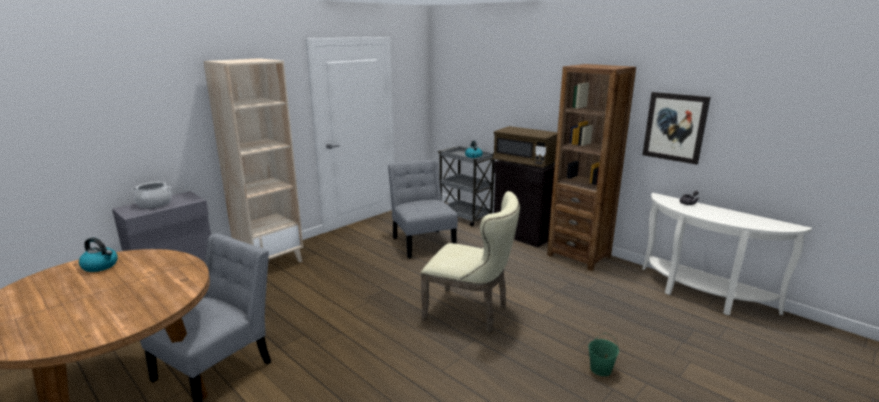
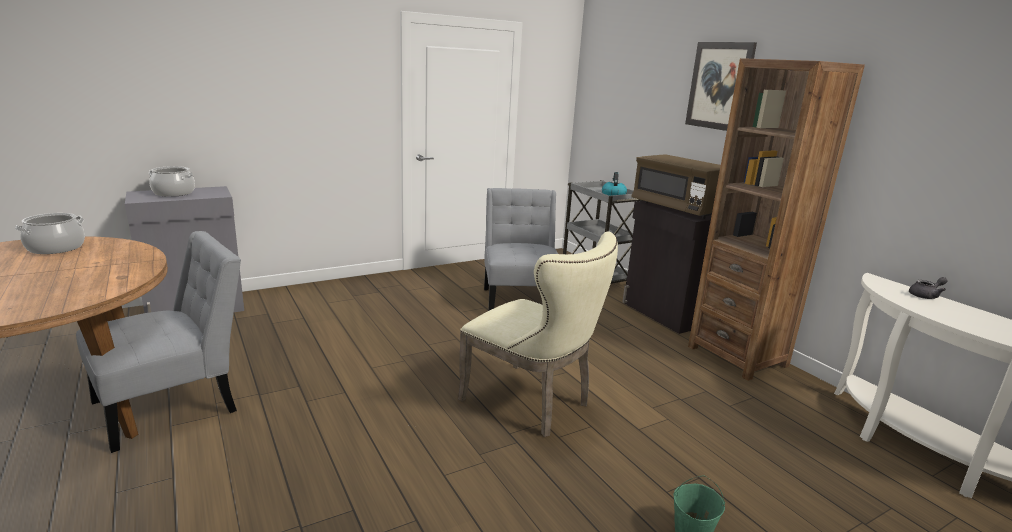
camera: 15 degrees right, 0 degrees up
(101, 266) = (56, 248): kettle -> cooking pot
(270, 262) = (319, 293): beige bookcase -> none
(675, 127) = (920, 167): picture -> picture (719, 86)

